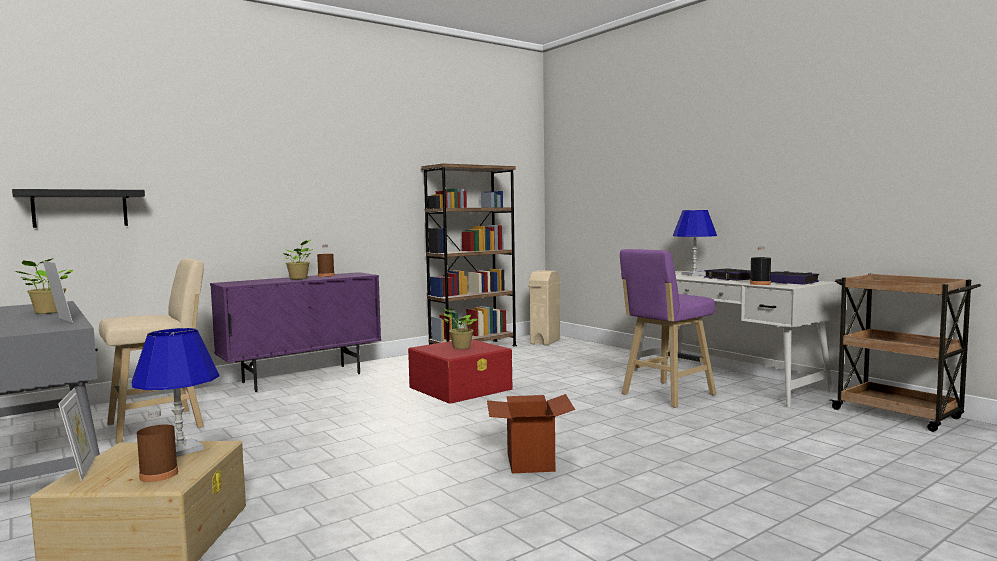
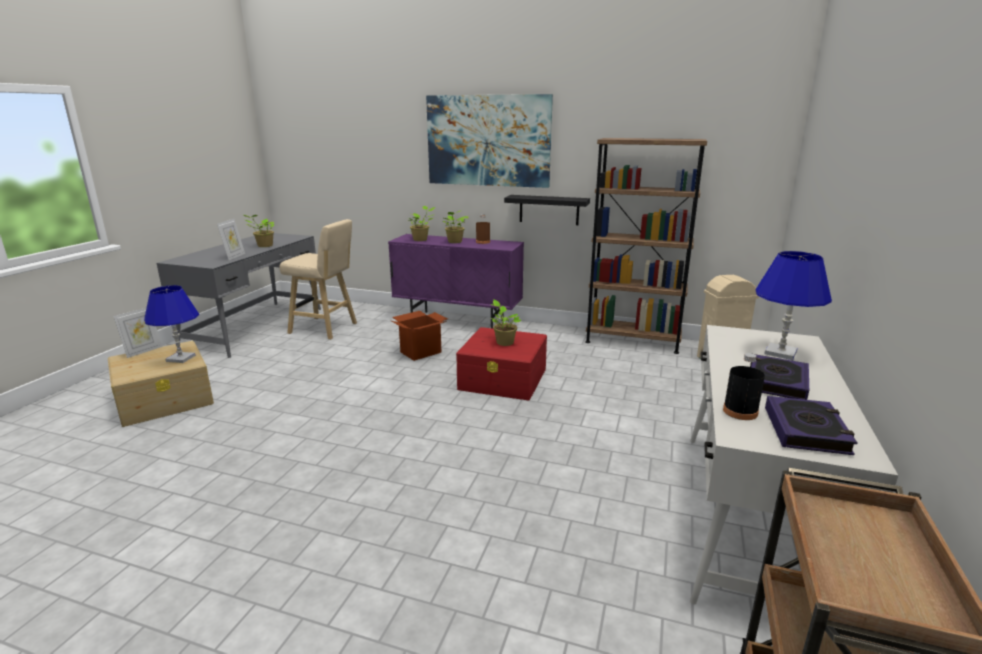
camera: 55 degrees right, 15 degrees up
(80, 208) = (335, 172): black shelf -> black shelf (549, 210)
(159, 474) = (138, 369): brown bottle -> none
(255, 282) = (421, 239): none -> potted plant
(311, 167) = (488, 141): none -> picture
(530, 462) = (343, 471): cardboard box -> cardboard box (421, 352)
(665, 395) = (617, 487): purple stool -> none

